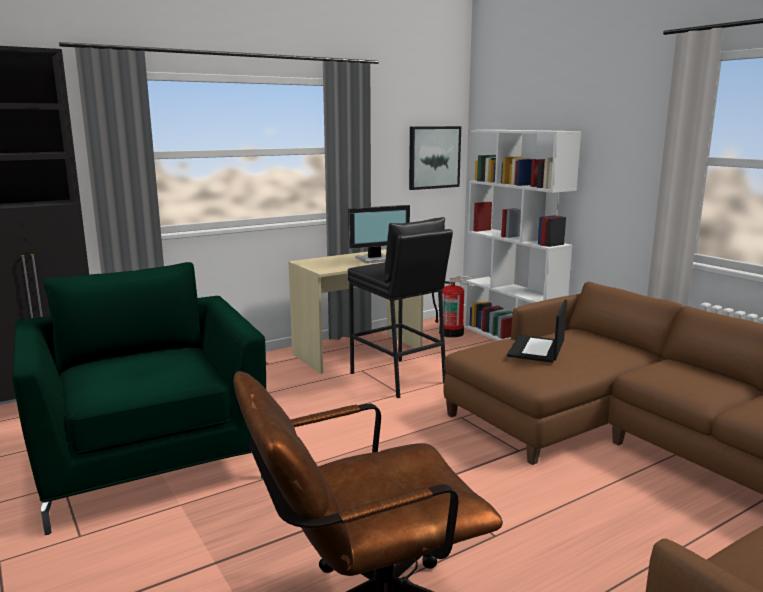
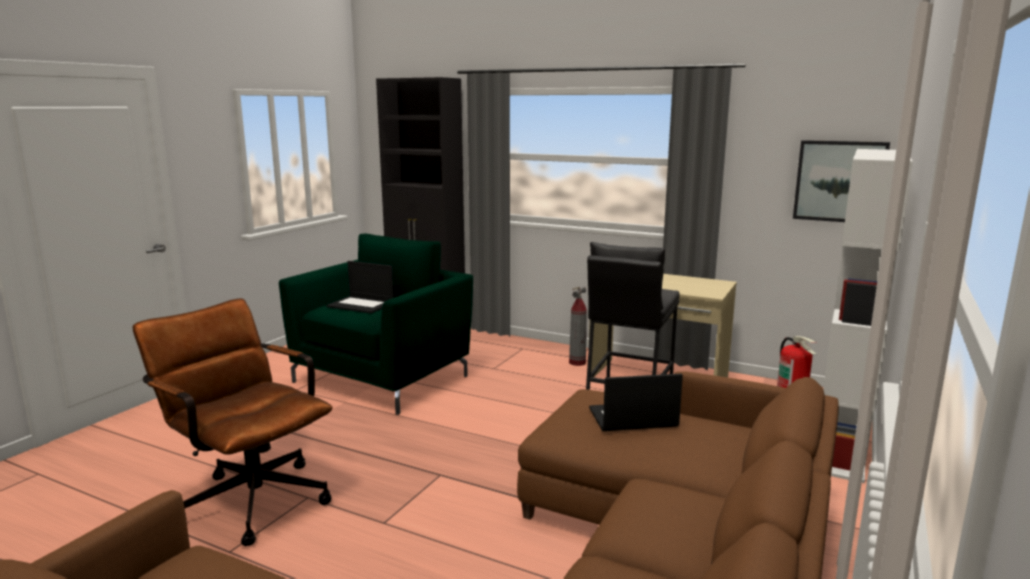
camera: 60 degrees right, 0 degrees up
(136, 370) = (361, 305): none -> laptop
(278, 366) = (577, 362): none -> fire extinguisher
(375, 259) = (679, 286): monitor -> none

